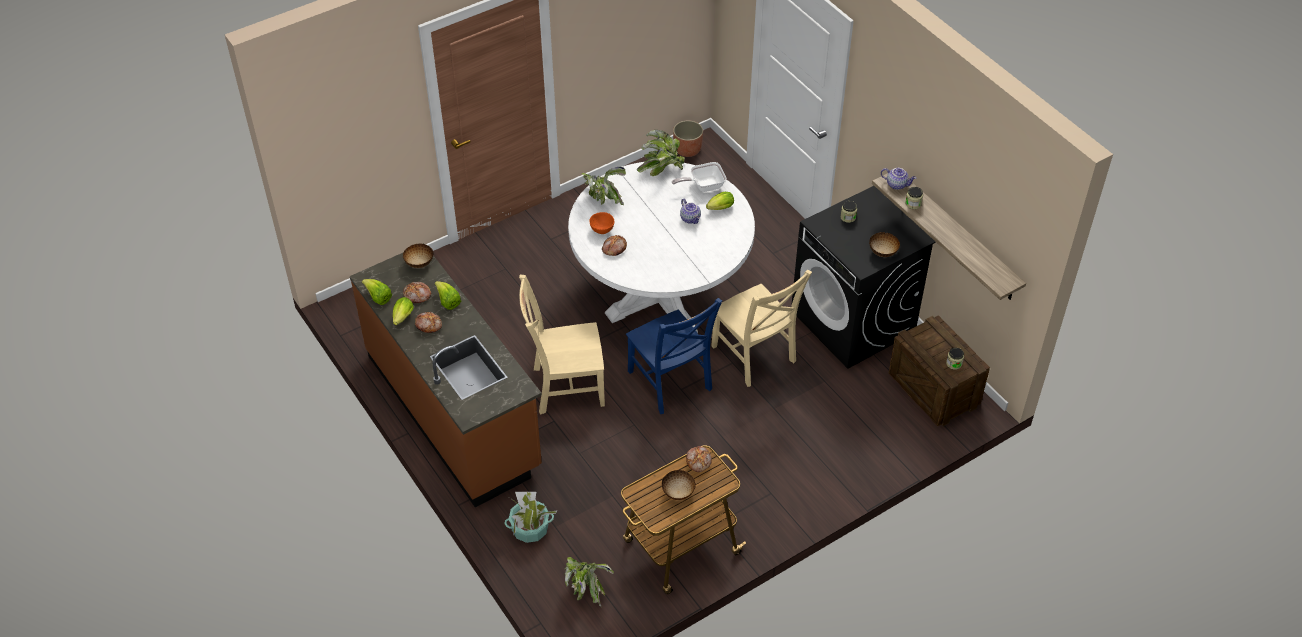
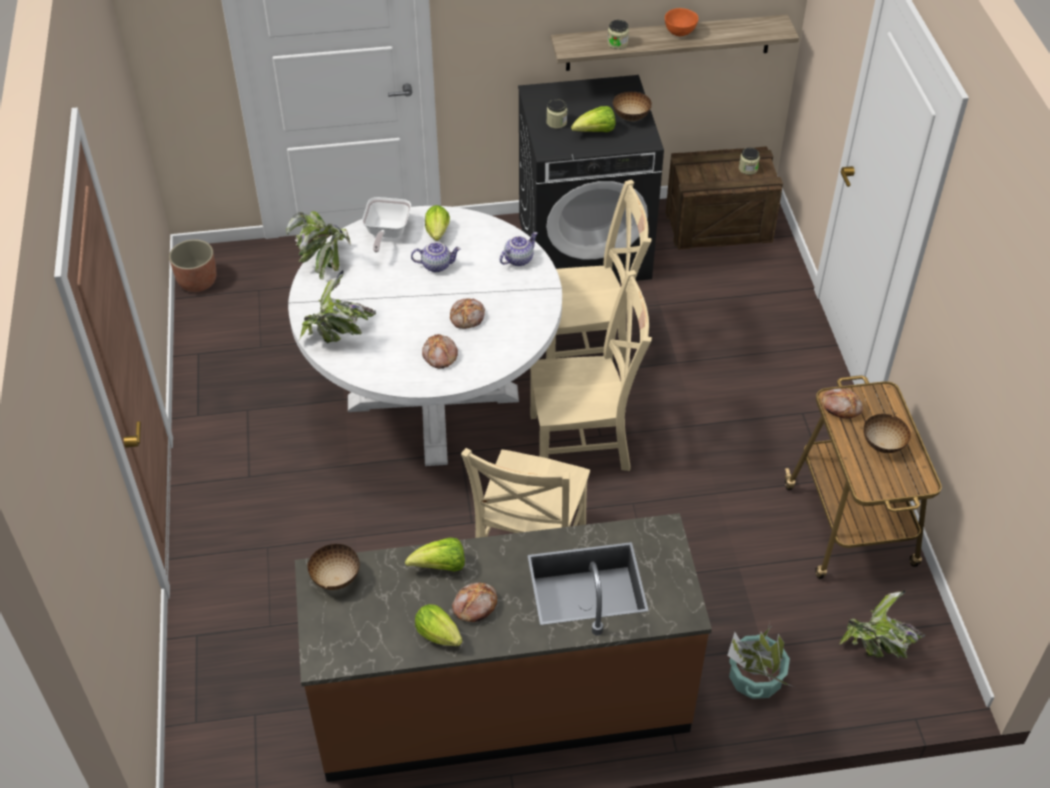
camera: 65 degrees left, 0 degrees up
(378, 298) = (376, 655): lettuce -> lettuce (595, 132)
(417, 295) = (403, 601): bread -> bread (468, 317)
(602, 230) = (397, 356): orange bowl -> orange bowl (680, 33)
(671, 383) = (584, 442): blue chair -> beige chair
(897, 184) = (577, 43): teapot -> teapot (518, 259)

